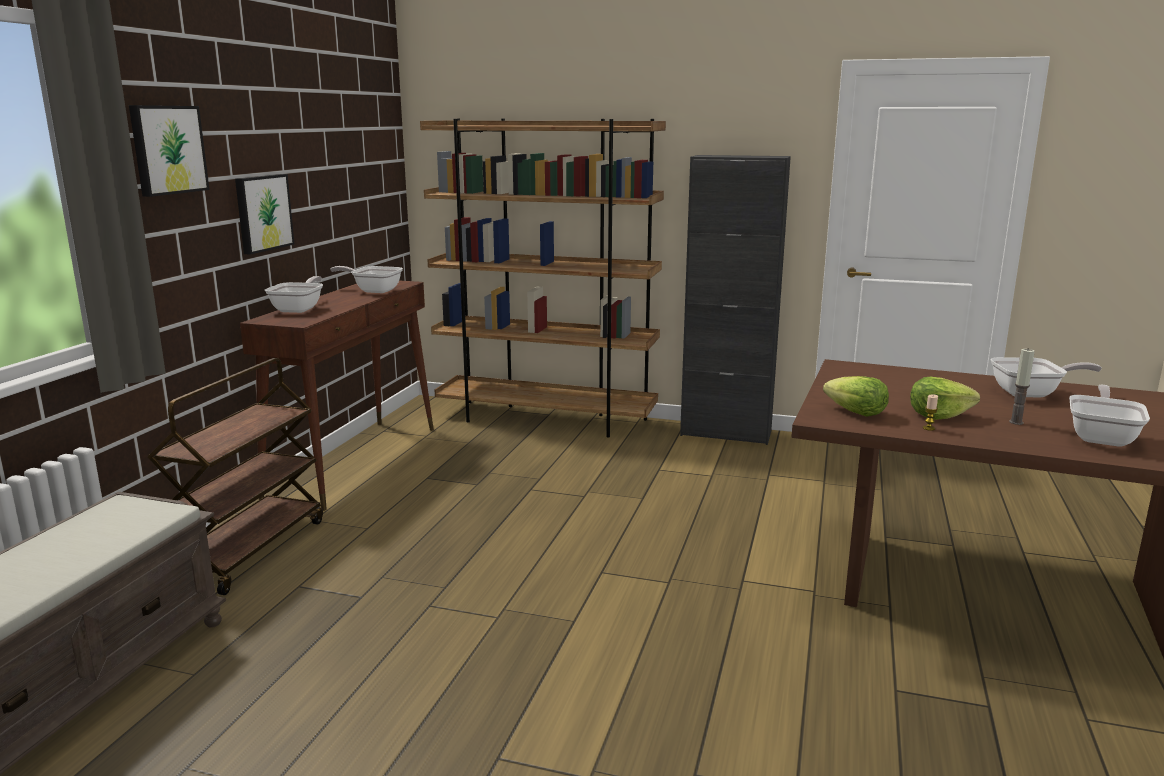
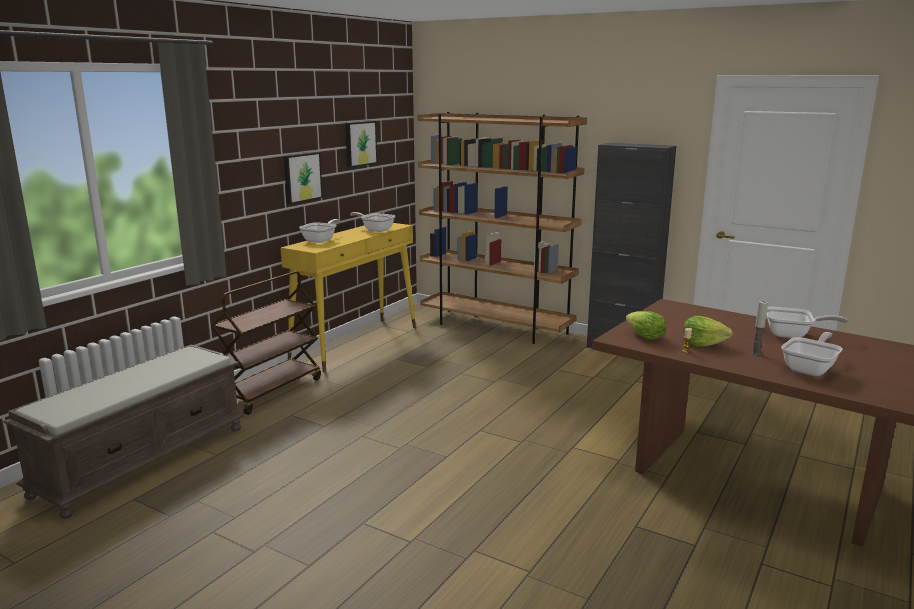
camera: 15 degrees right, 0 degrees up
(167, 149) = (239, 139): picture -> picture (360, 143)
(355, 461) = (356, 343): brown console table -> yellow console table

